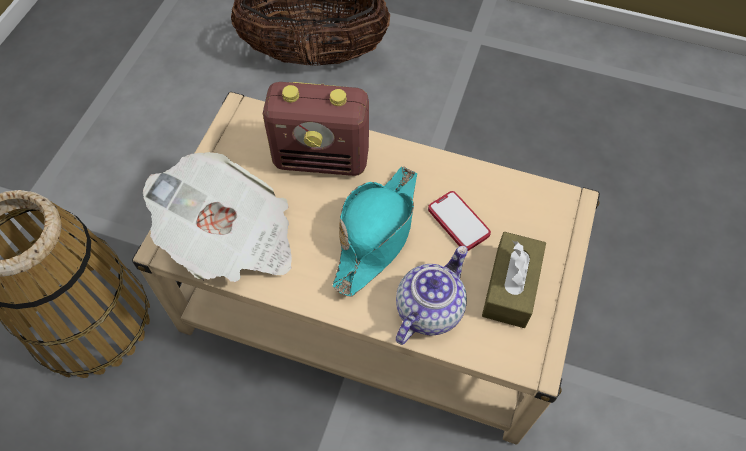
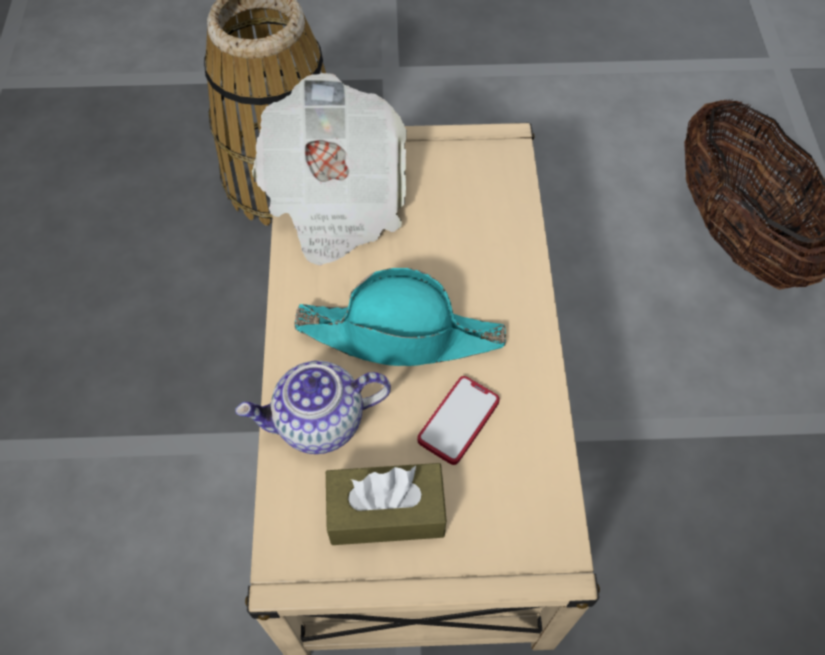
camera: 70 degrees right, 0 degrees up
(322, 158) = (481, 243): radio -> none
(428, 309) = (319, 422): teapot -> teapot turned 150 degrees clockwise

